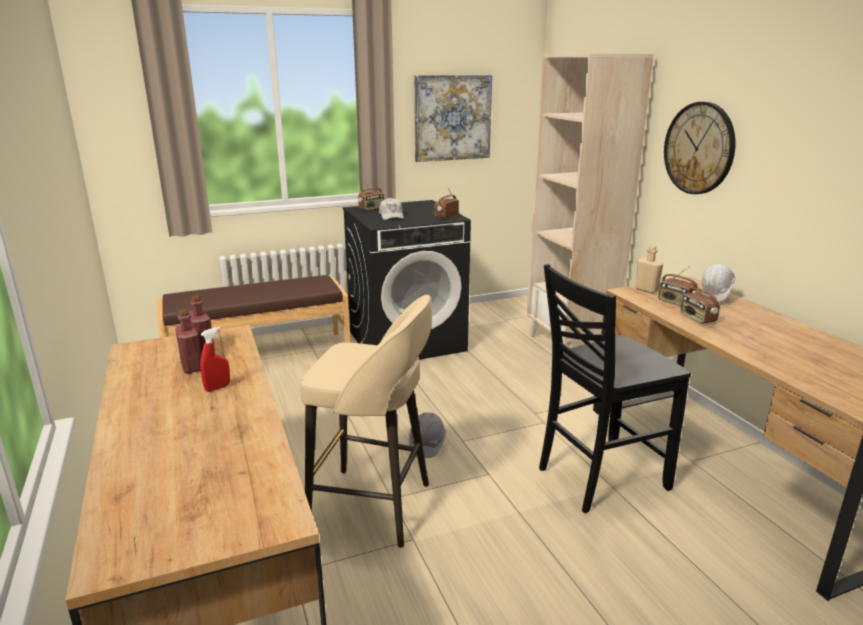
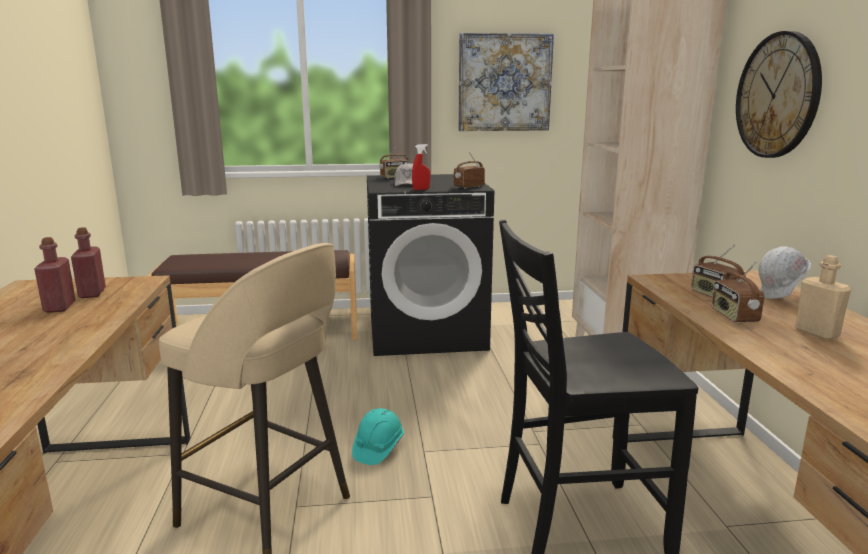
camera: 15 degrees right, 5 degrees down
(217, 388) = (56, 330): red spray bottle -> red spray bottle (421, 189)
(426, 444) = (378, 448): grey hard hat -> turquoise hard hat
(646, 290) = (684, 279): beige bottle -> beige bottle (817, 333)

